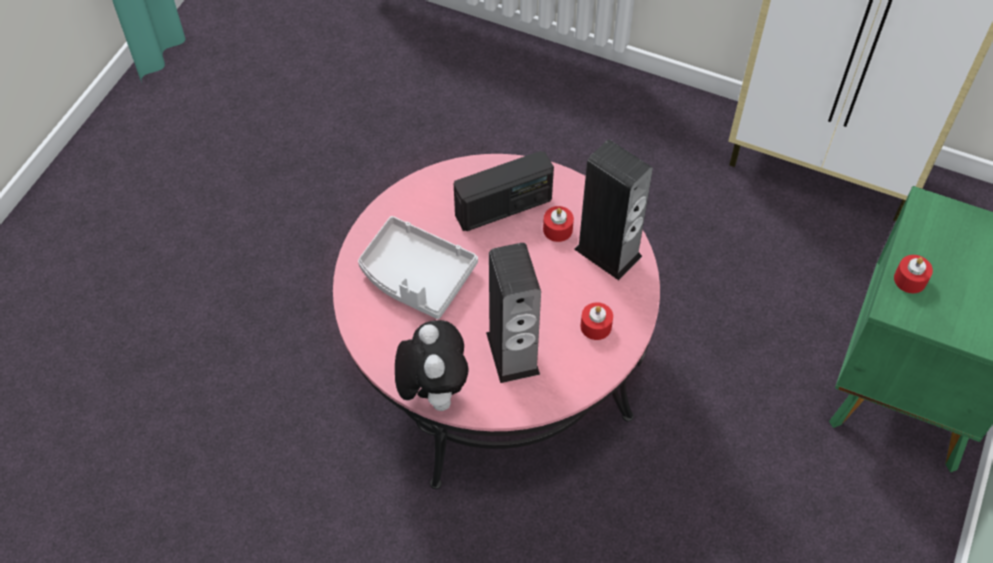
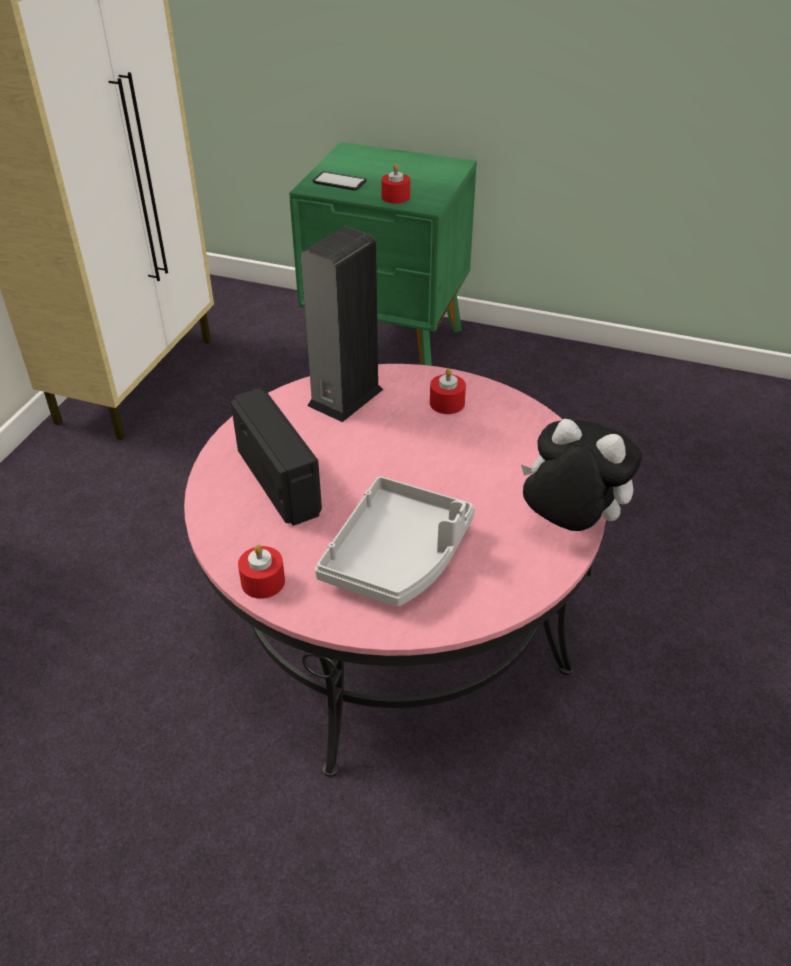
camera: 95 degrees left, 15 degrees down
(432, 390) = (568, 525): plush toy -> plush toy turned 45 degrees clockwise
(512, 353) = (497, 462): speaker -> none
(557, 229) = (313, 435): red candle -> red candle (263, 581)
(943, 229) = (339, 182): none -> phone

